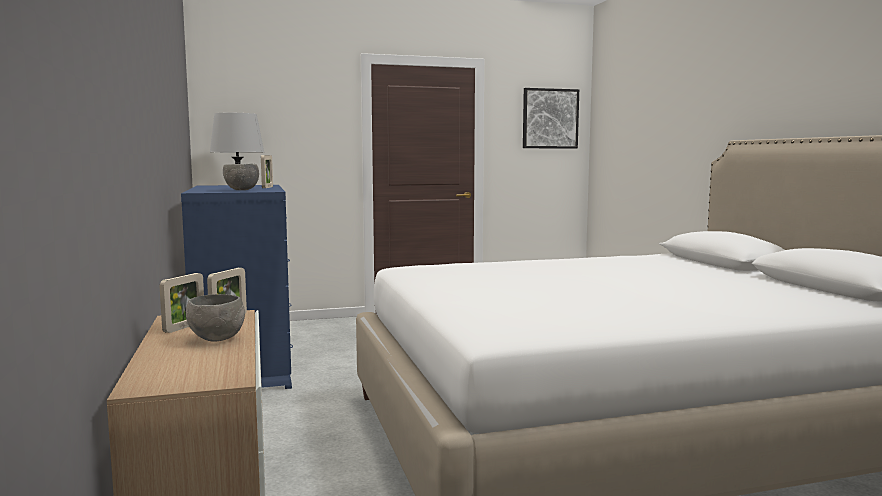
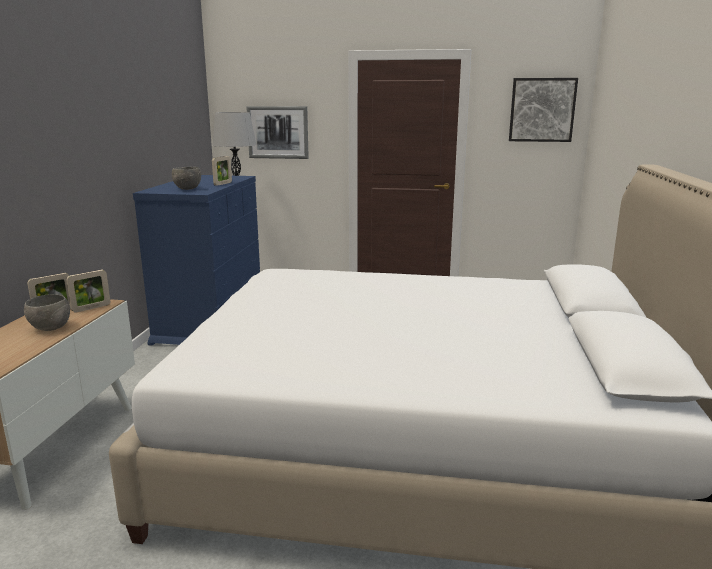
camera: 25 degrees right, 10 degrees up
(279, 140) = (278, 132): none -> picture

